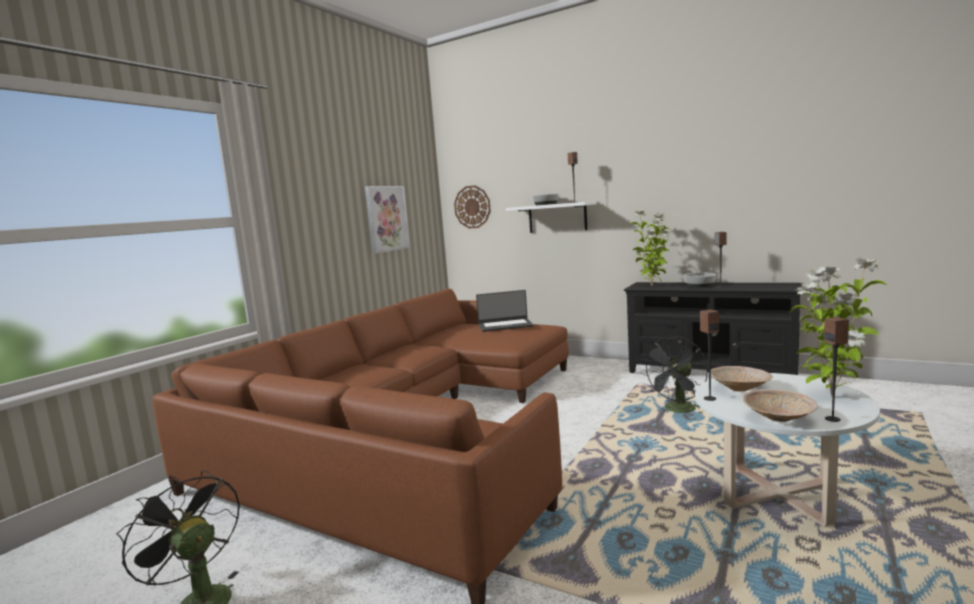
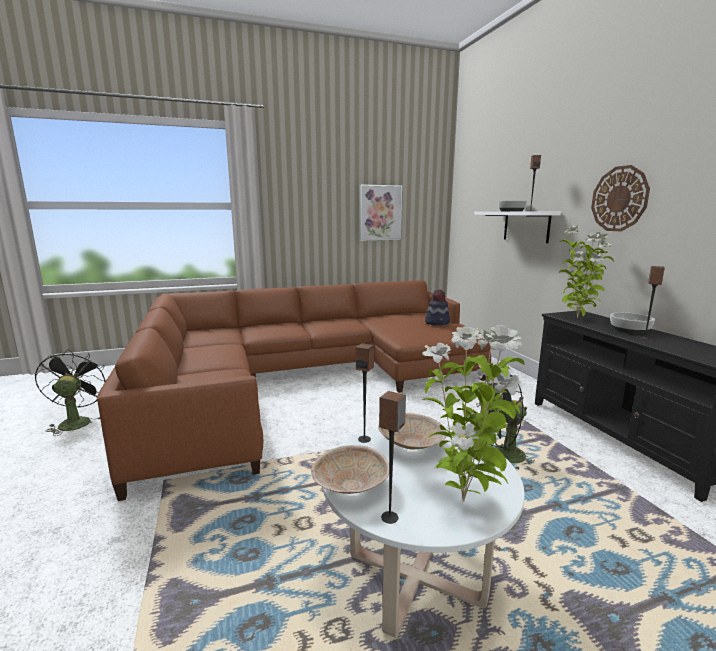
camera: 40 degrees right, 5 degrees up
(472, 207) = (469, 208): wall clock -> wall clock (619, 199)
(505, 325) = (437, 322): laptop -> hat

